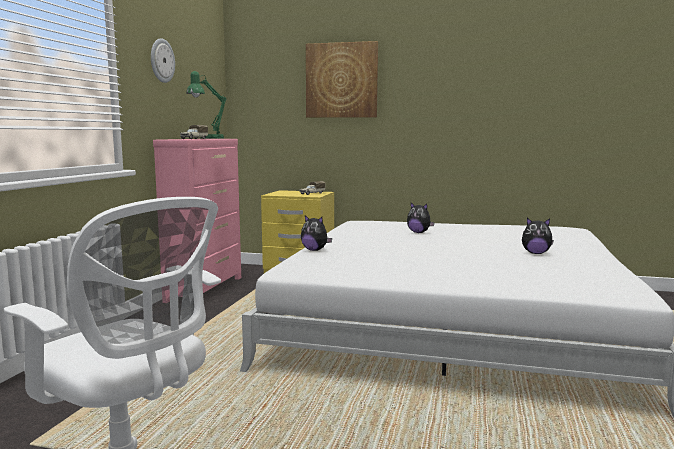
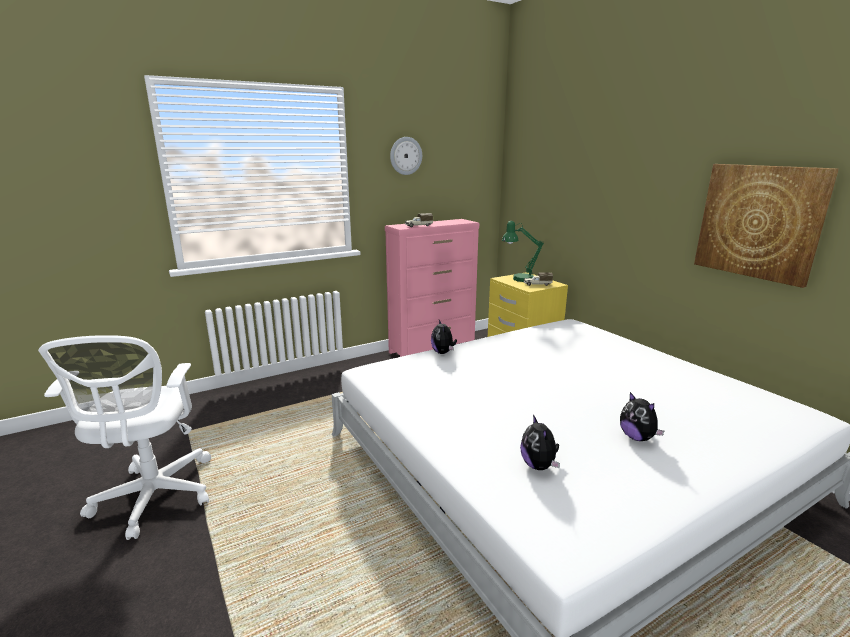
camera: 45 degrees right, 10 degrees up
(207, 138) = (450, 221): green table lamp -> green table lamp (518, 279)
(341, 80) = (590, 166): picture -> picture (759, 222)
(419, 232) = (586, 358): plush toy -> plush toy (539, 466)

